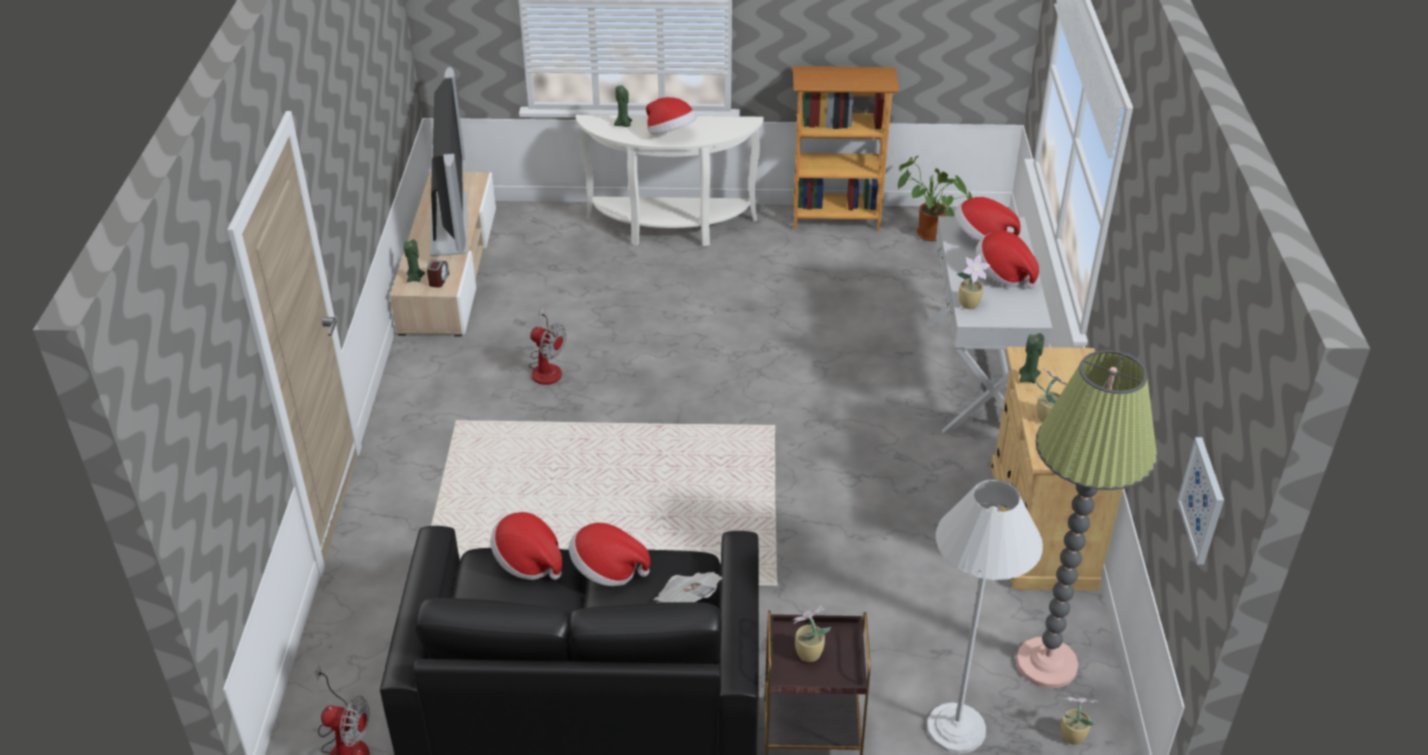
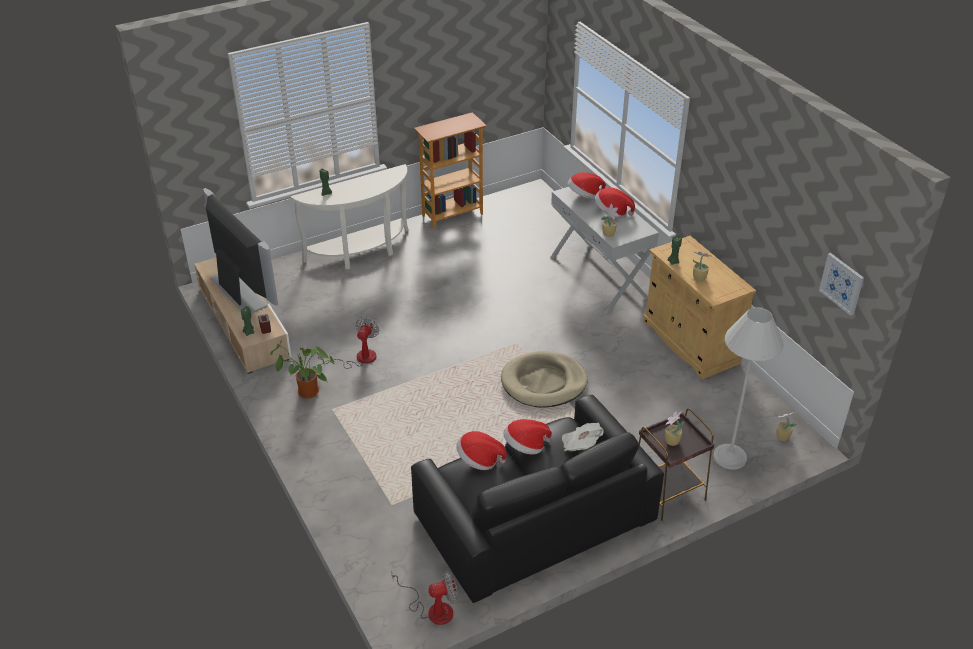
camera: 30 degrees left, 0 degrees up
(546, 367) = (359, 358): fan -> fan turned 75 degrees counterclockwise
(670, 134) = (360, 190): hat -> none
(765, 497) = (543, 382): none -> beige dog bed
(926, 234) = (509, 208): potted plant -> potted plant (306, 393)
(1046, 664) = (745, 408): floor lamp -> none

